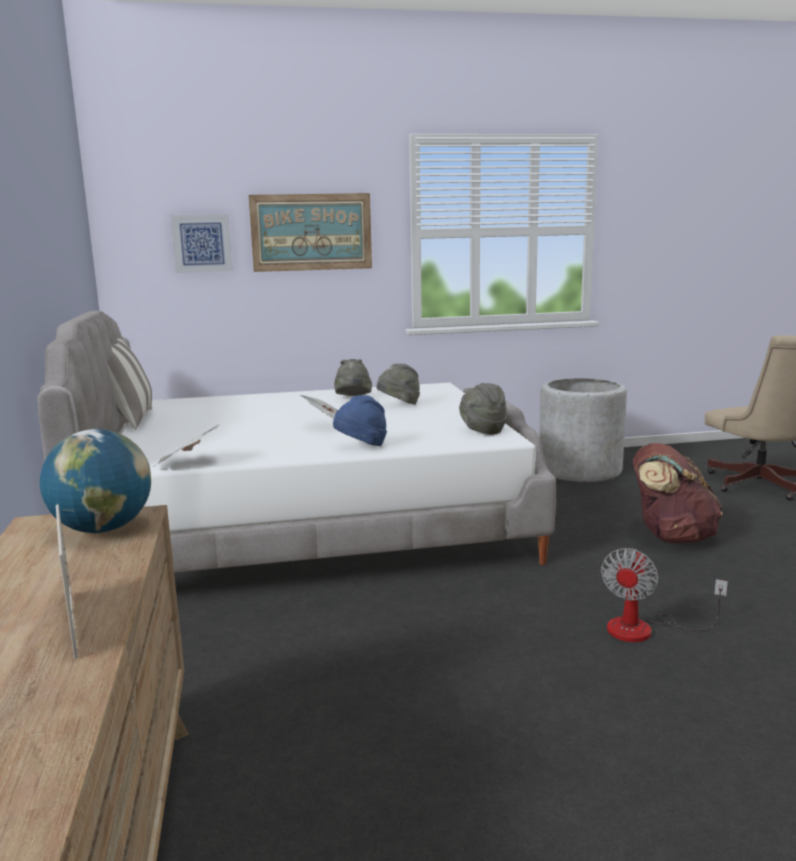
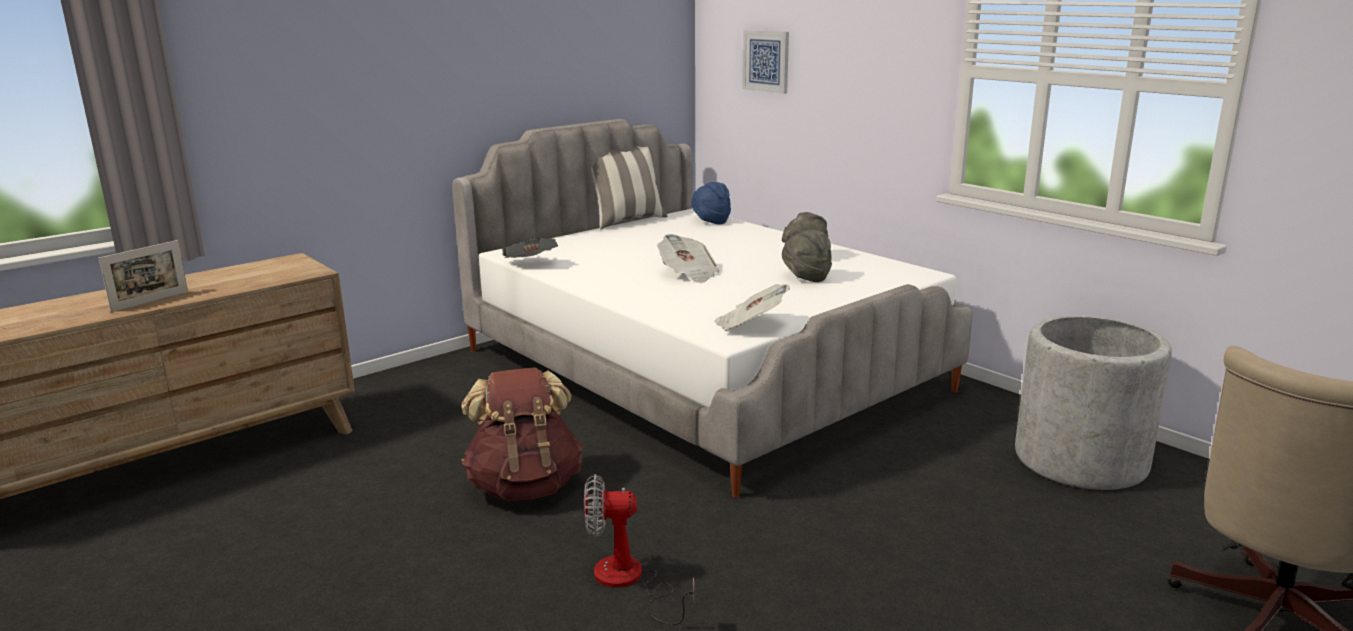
camera: 60 degrees right, 5 degrees up
(103, 529) = (287, 272): globe -> none
(311, 232) = (858, 58): picture -> none
(361, 446) = (635, 297): blue hat -> blue hat (710, 221)
(482, 431) = (750, 325): grey hat -> newspaper
(670, 536) = (915, 563): brown backpack -> brown backpack (525, 486)

